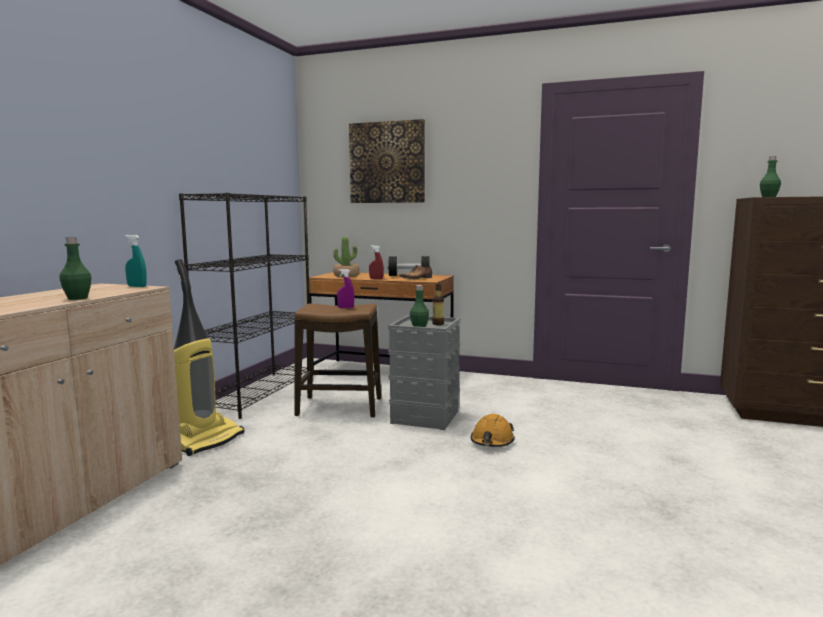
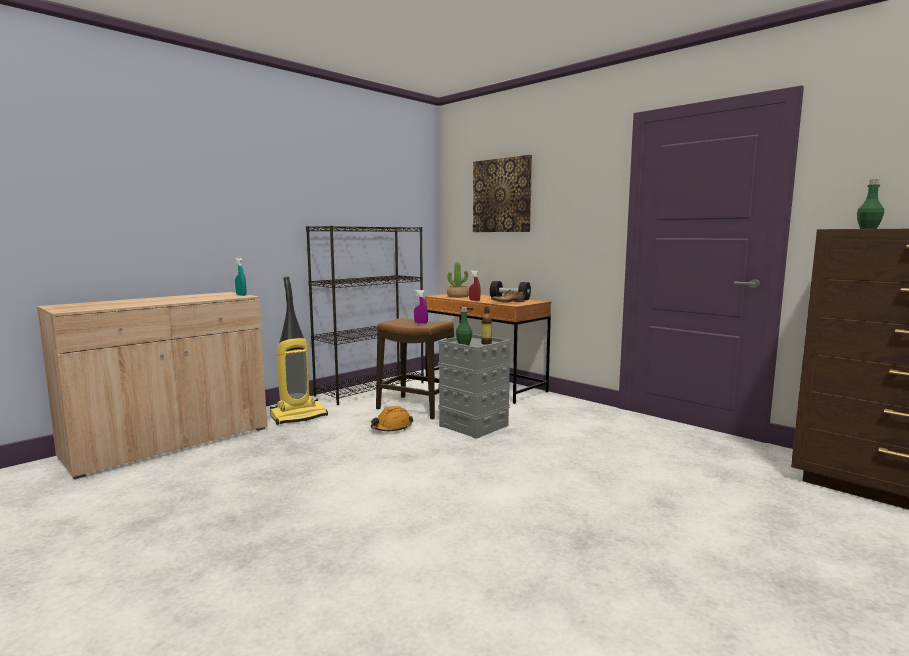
camera: 25 degrees right, 0 degrees up
(77, 298) = (185, 300): green bottle -> none
(492, 441) = (504, 454): orange hard hat -> orange hard hat (391, 428)

